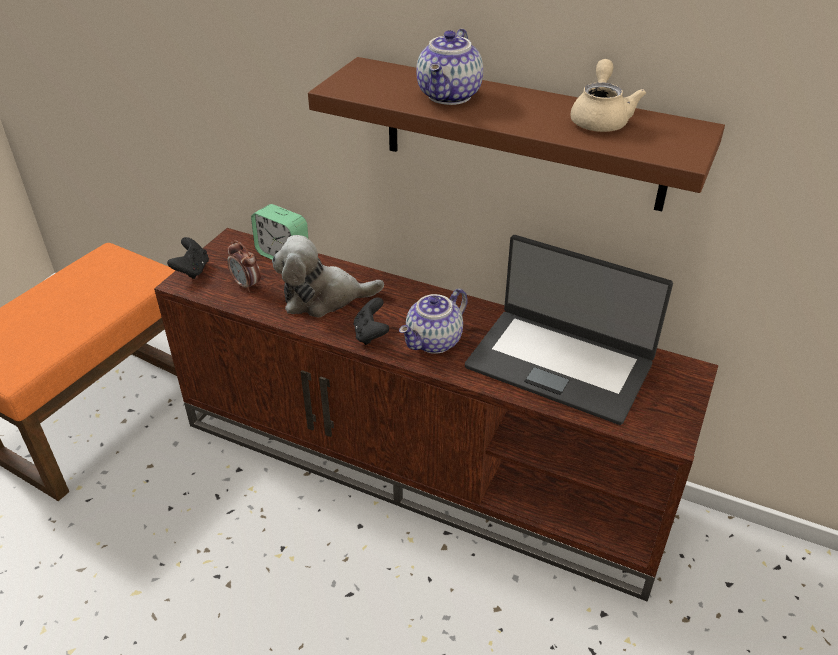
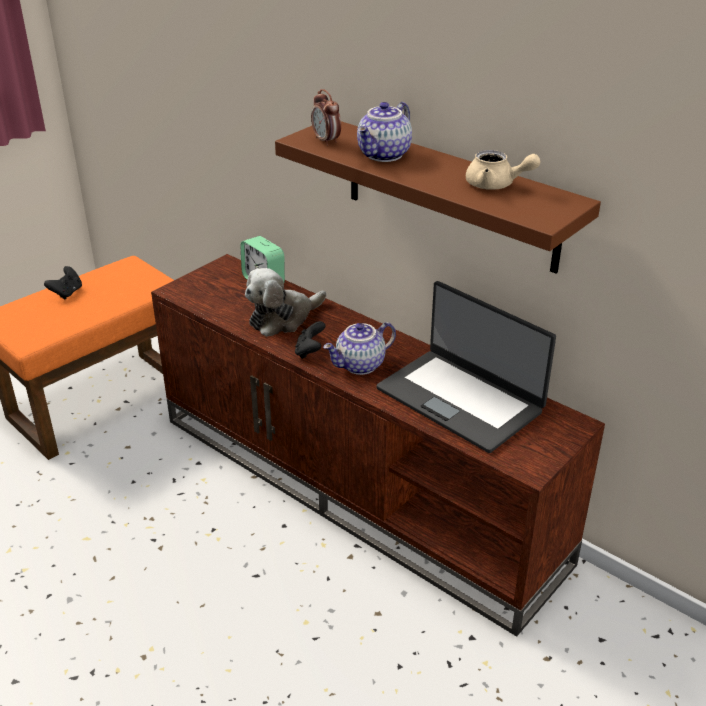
camera: 15 degrees right, 5 degrees down
(192, 270) = (186, 282): black game controller -> black game controller (67, 293)
(247, 285) = (225, 300): alarm clock -> alarm clock (326, 141)
(323, 298) = (283, 318): plush toy -> plush toy turned 45 degrees counterclockwise
(600, 119) = (496, 185): beige teapot -> beige teapot turned 90 degrees clockwise

